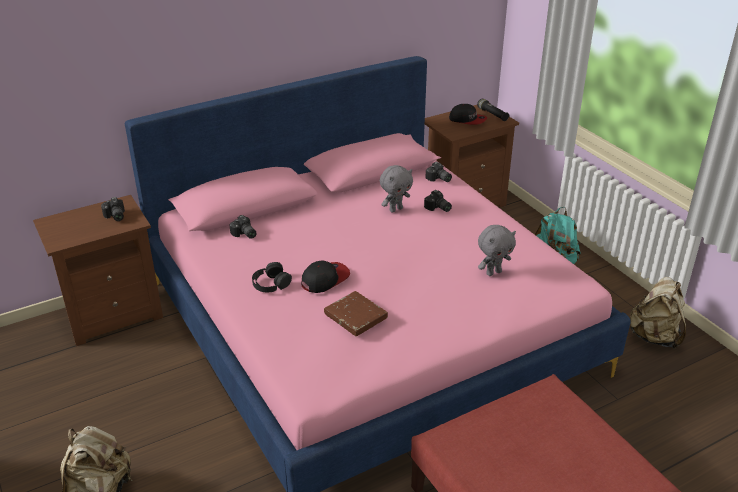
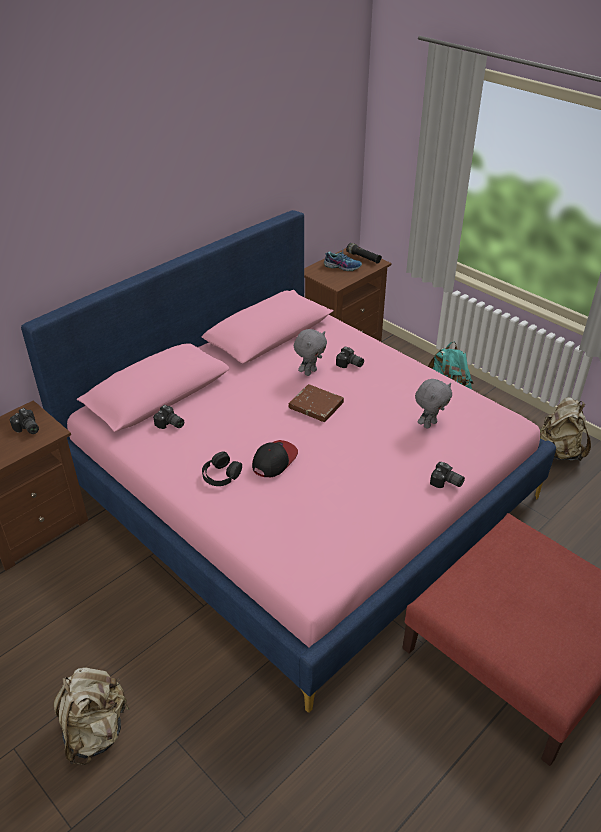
camera: 15 degrees left, 5 degrees up
(355, 316) = (322, 496): brown book -> brown book (316, 406)
(438, 179) = (337, 333): camera -> camera (446, 483)
(467, 120) = (342, 266): cap -> shoe

